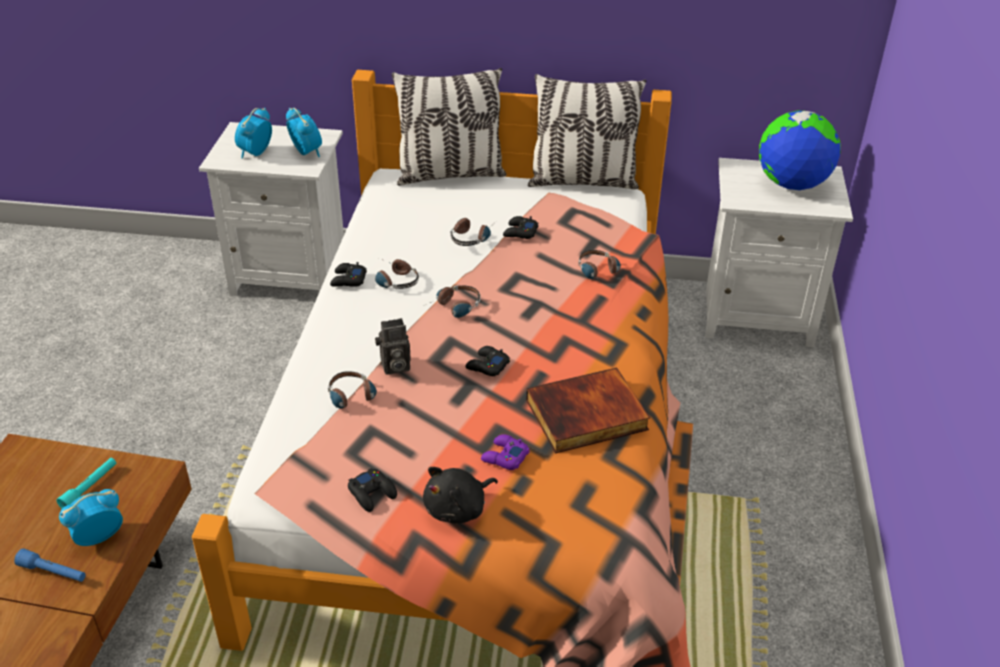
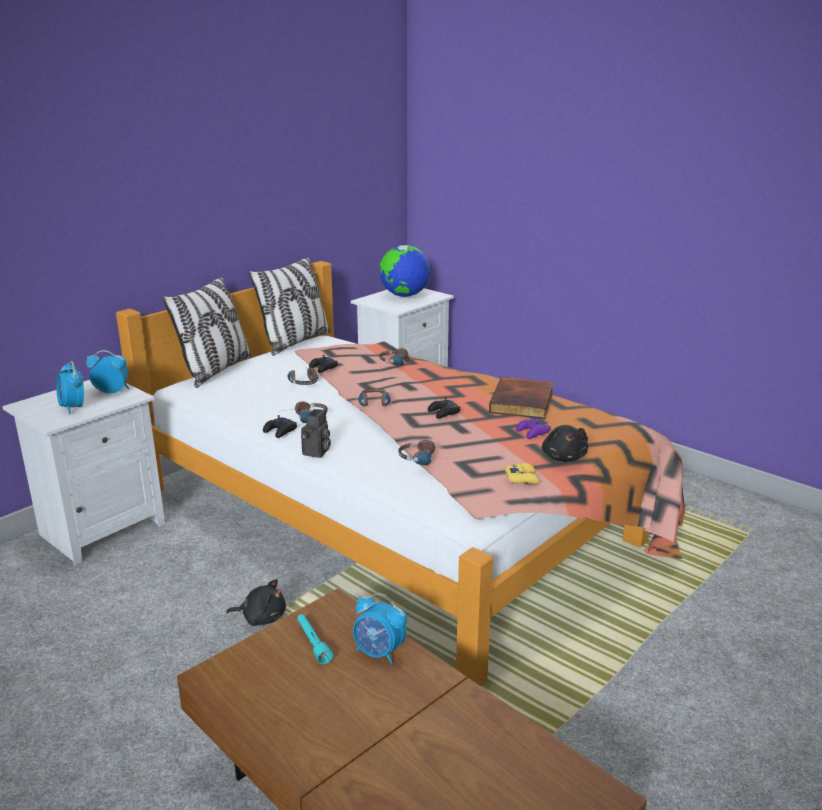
camera: 55 degrees left, 15 degrees down
(53, 572) = (397, 687): blue flashlight -> none
(98, 537) = (379, 652): alarm clock -> alarm clock turned 60 degrees counterclockwise
(235, 443) = (261, 617): none -> black plush toy
(372, 493) = (522, 478): black game controller -> yellow game controller
(394, 366) = (408, 437): camera -> camera (316, 453)

